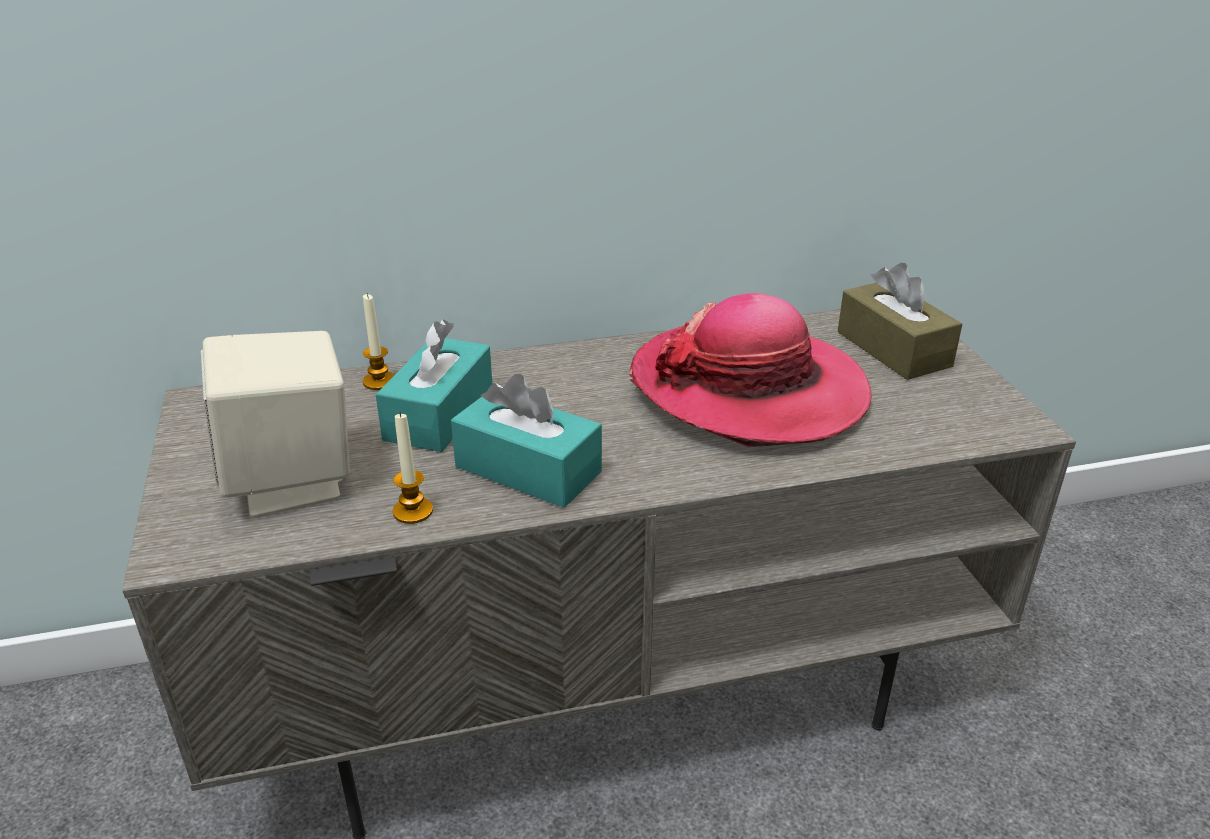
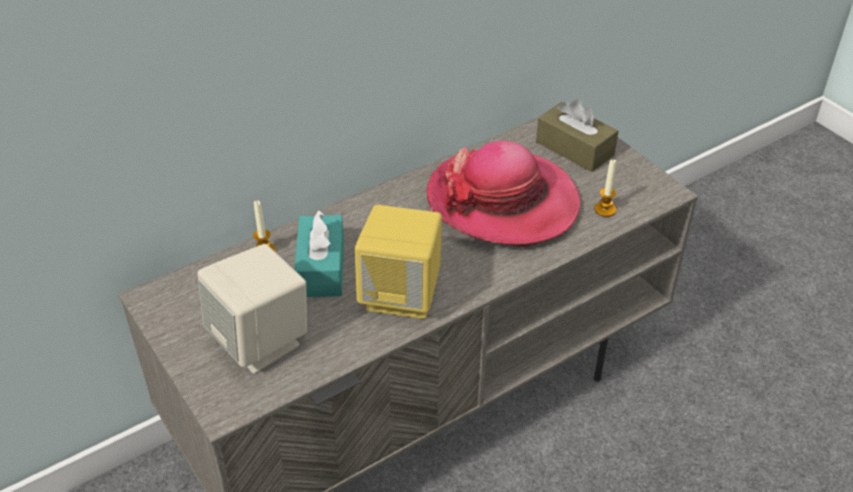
camera: 20 degrees left, 10 degrees up
(413, 511) = (350, 342): candle -> candle (605, 209)
(528, 469) = (401, 295): turquoise tissue box -> yellow speaker

